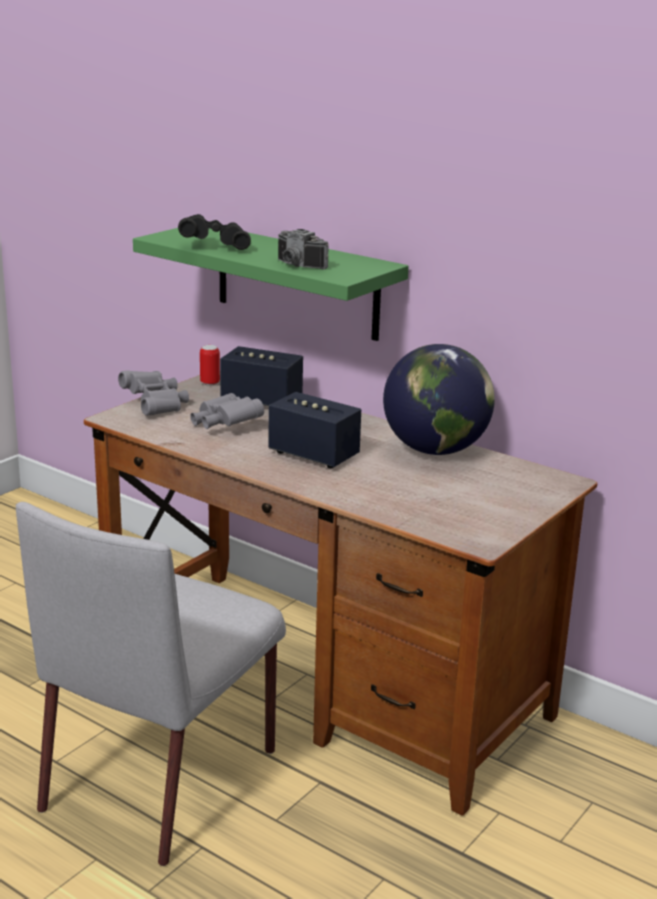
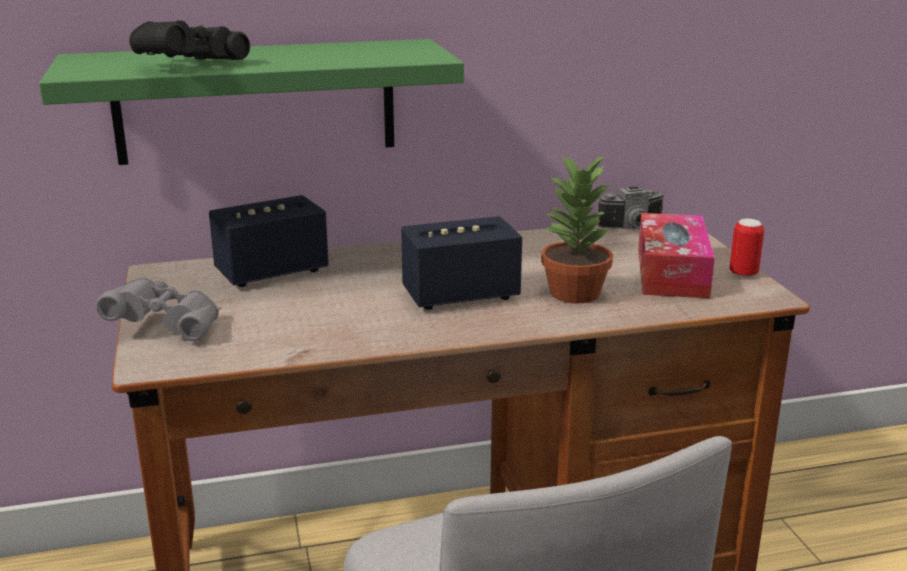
camera: 50 degrees left, 0 degrees up
(210, 383) = (165, 279): can -> can (743, 274)
(224, 425) = (303, 311): grey binoculars -> none
(297, 266) = (349, 60): camera -> camera (633, 228)
(374, 484) = (575, 294): none -> potted plant
(436, 450) = (533, 244): globe -> none
(468, 503) = (672, 272): none -> tissue box

